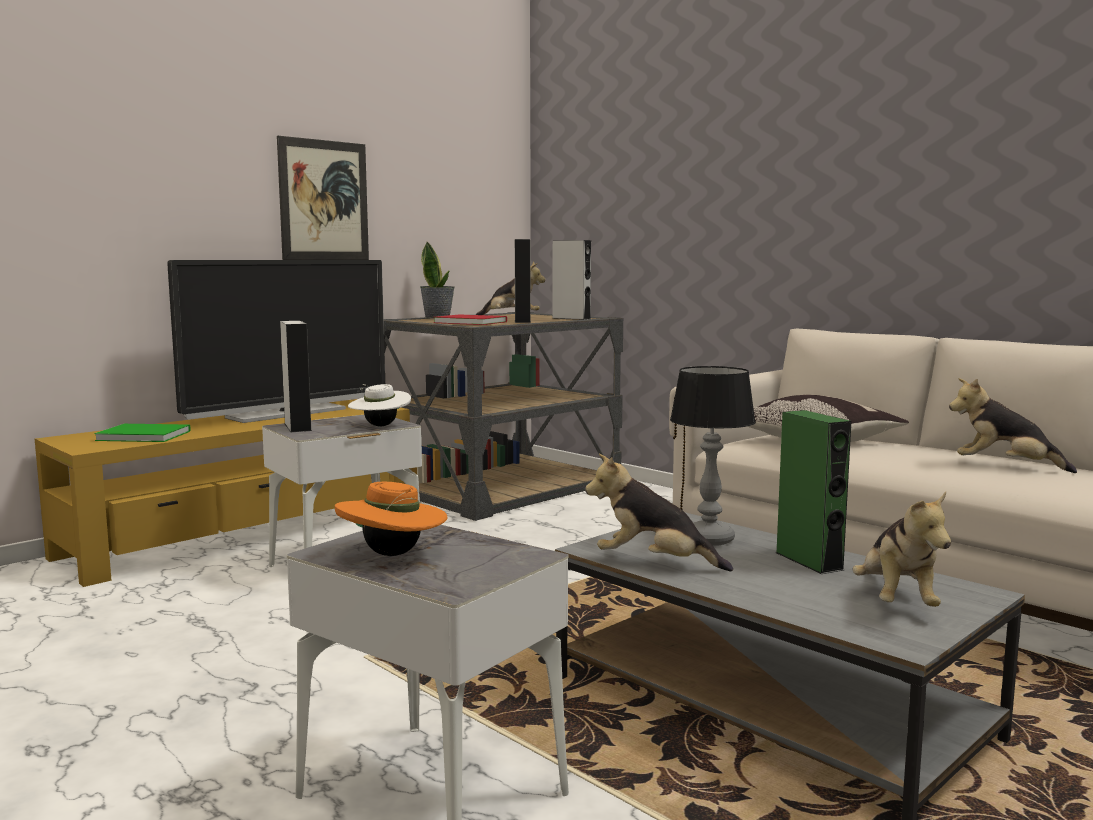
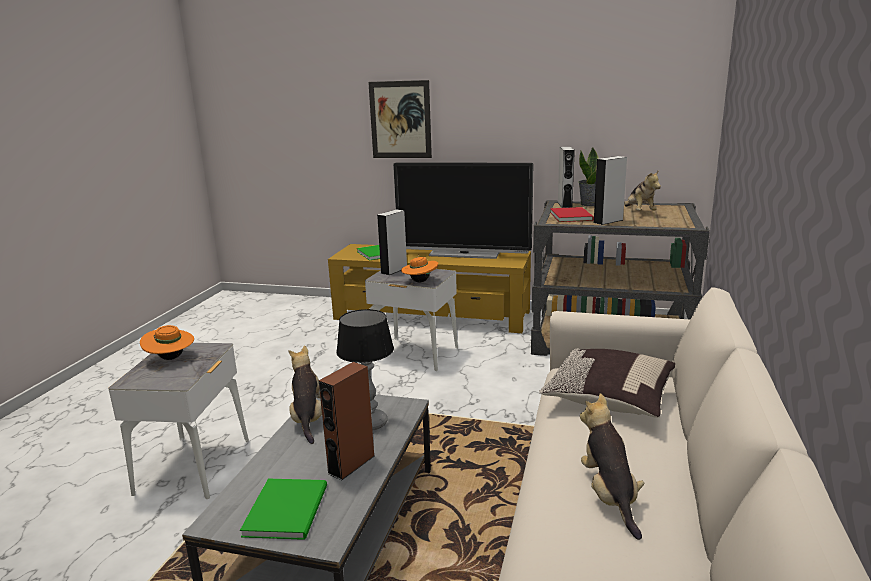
camera: 60 degrees right, 10 degrees up
(324, 200) = (516, 119): picture -> picture (400, 120)
(380, 426) = (420, 281): white hat -> orange hat
(571, 318) = (661, 224): grey speaker -> grey speaker (564, 205)
(809, 561) = (351, 464): green speaker -> brown speaker
(896, 601) = (289, 509): plush toy -> green book

